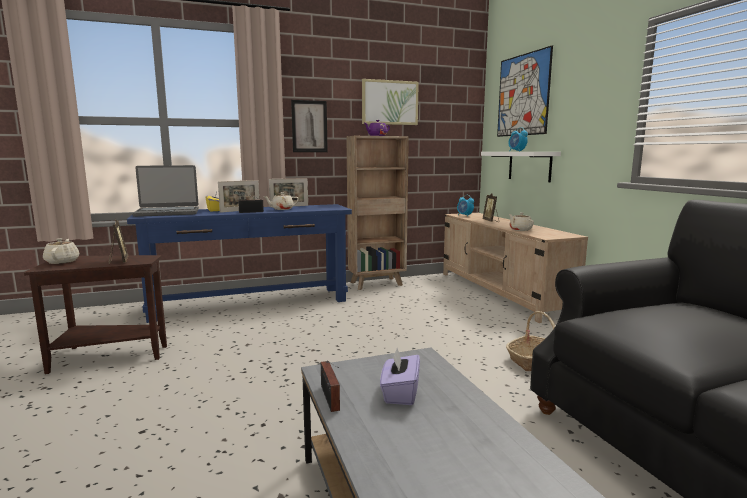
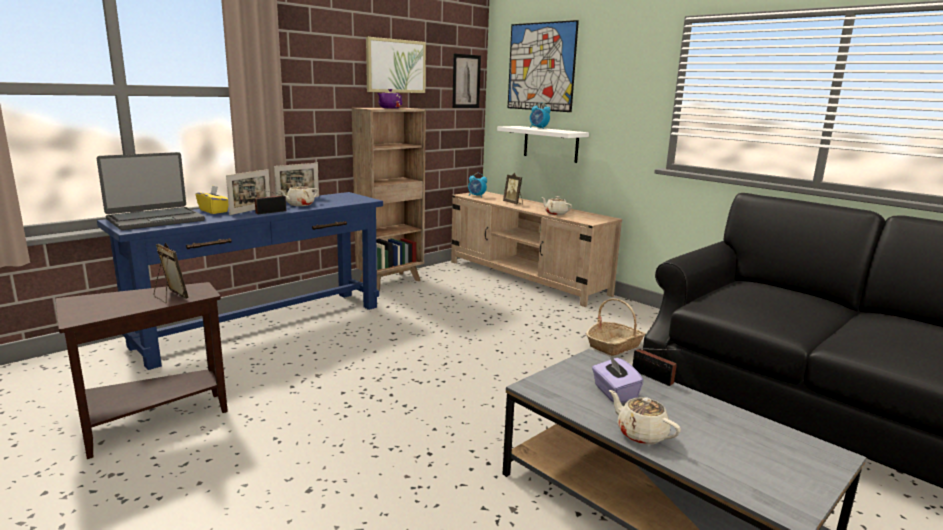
camera: 25 degrees left, 5 degrees up
(62, 261) = (84, 306): beige teapot -> beige teapot (640, 434)
(309, 126) = (308, 95): picture -> picture (466, 81)
(330, 399) = (568, 410): radio -> radio (654, 378)

